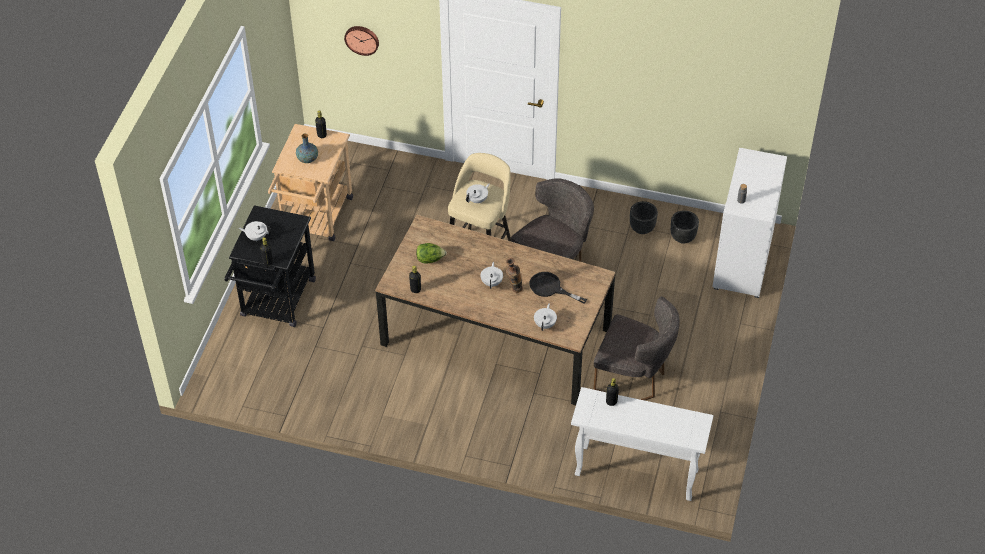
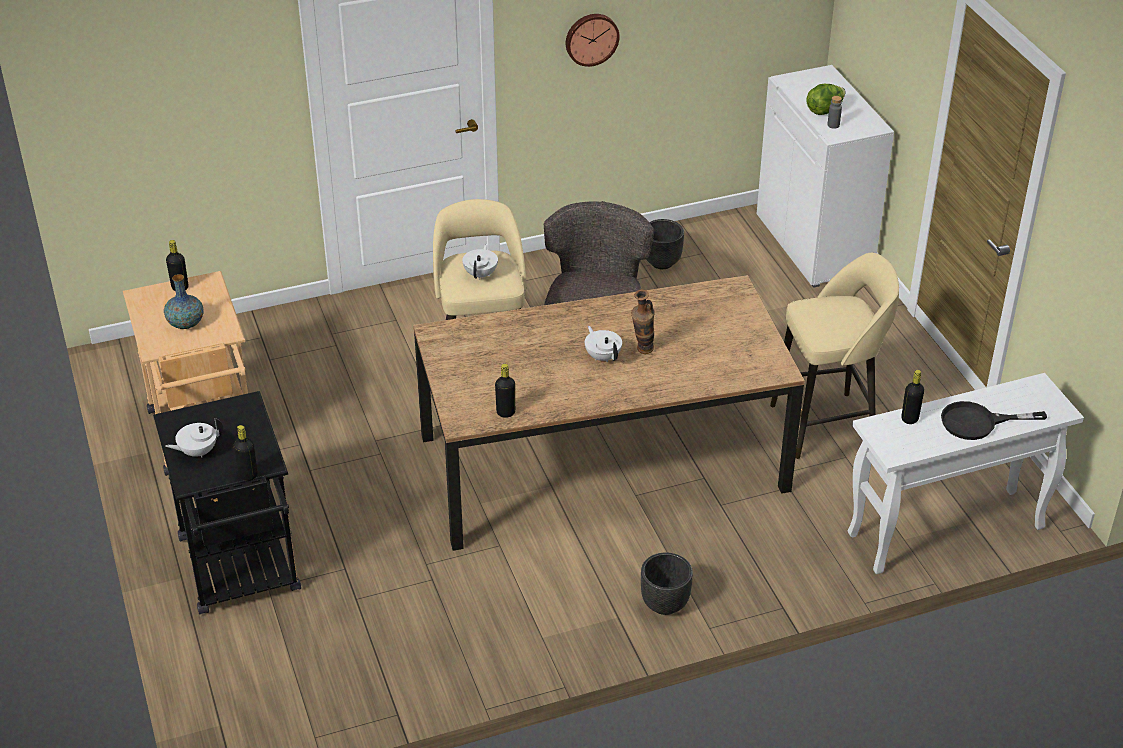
camera: 35 degrees left, 10 degrees down
(362, 39) = (174, 121): wall clock -> wall clock (591, 38)
(430, 259) = (488, 368): lettuce -> lettuce (824, 110)
(545, 324) = (726, 371): white teapot -> none
(550, 288) = (687, 328): black frying pan -> black frying pan (978, 423)
(634, 378) = (826, 425): grey chair -> beige stool
(682, 238) = (720, 252): black planter -> black planter (665, 605)

